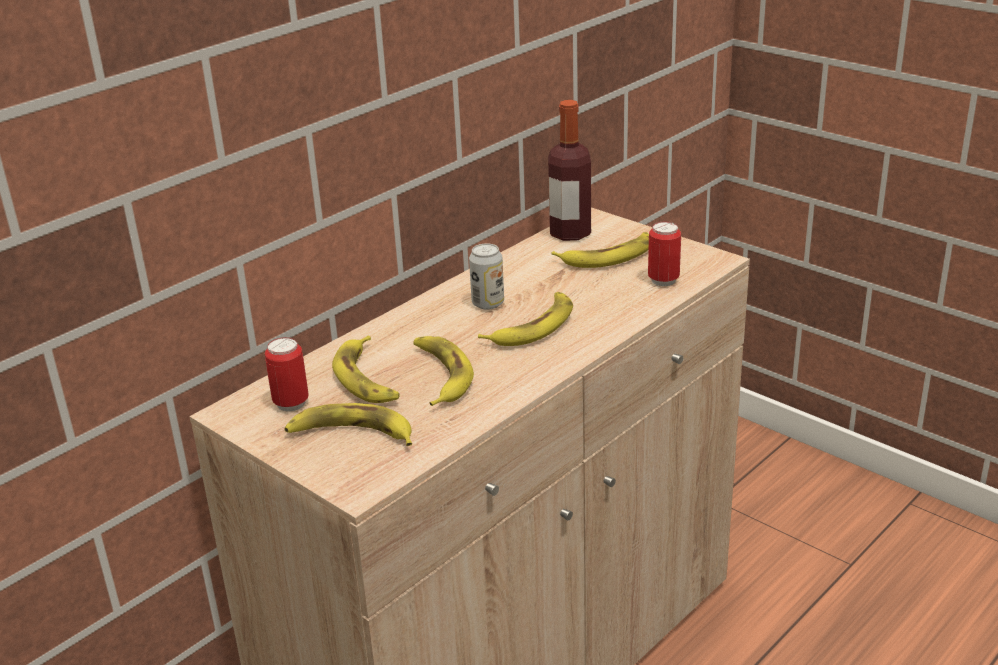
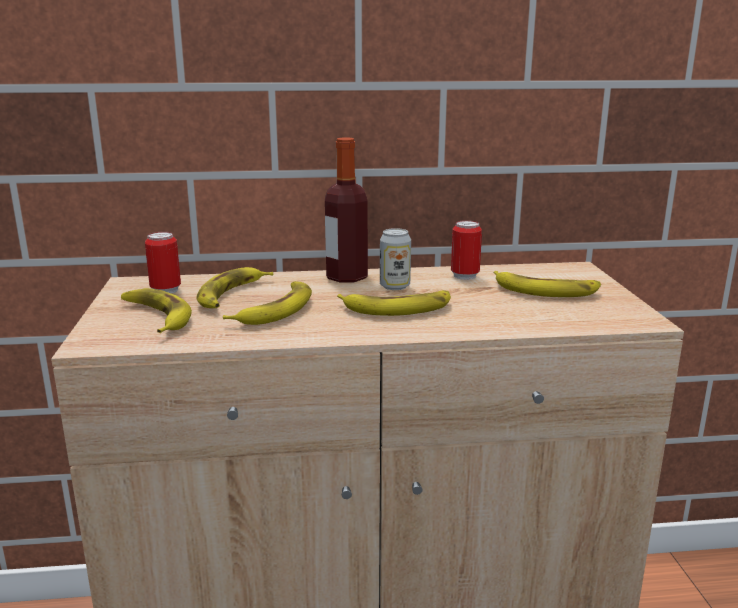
camera: 40 degrees right, 10 degrees down
(570, 233) = (541, 270): bottle -> bottle (346, 277)
(663, 280) = (565, 318): can -> can (464, 276)

